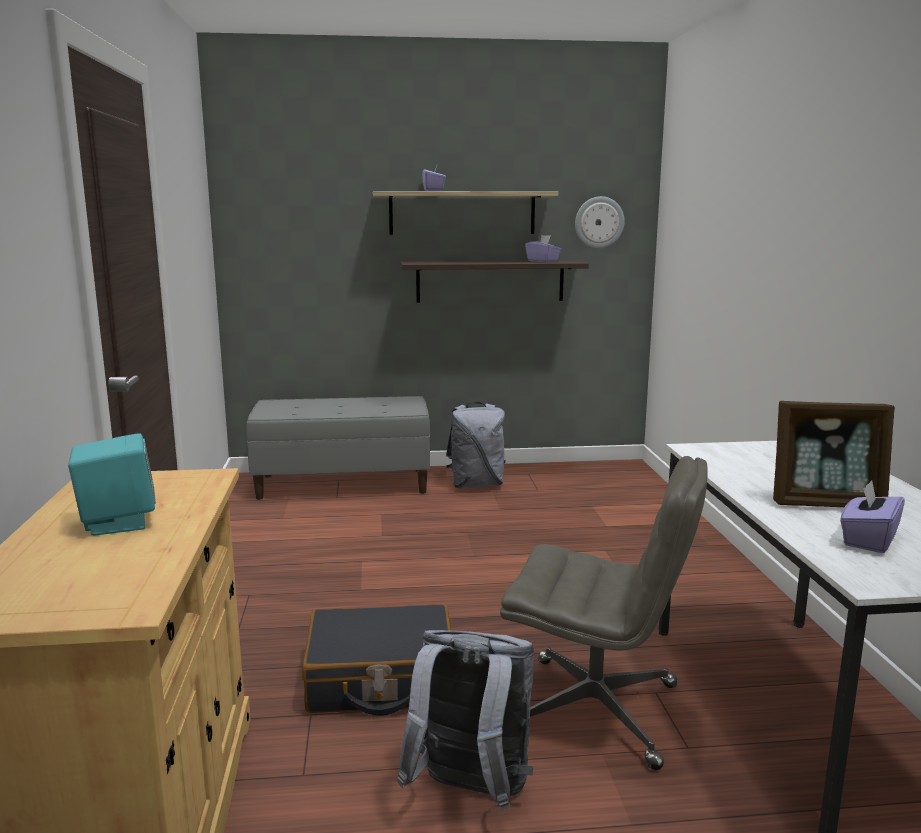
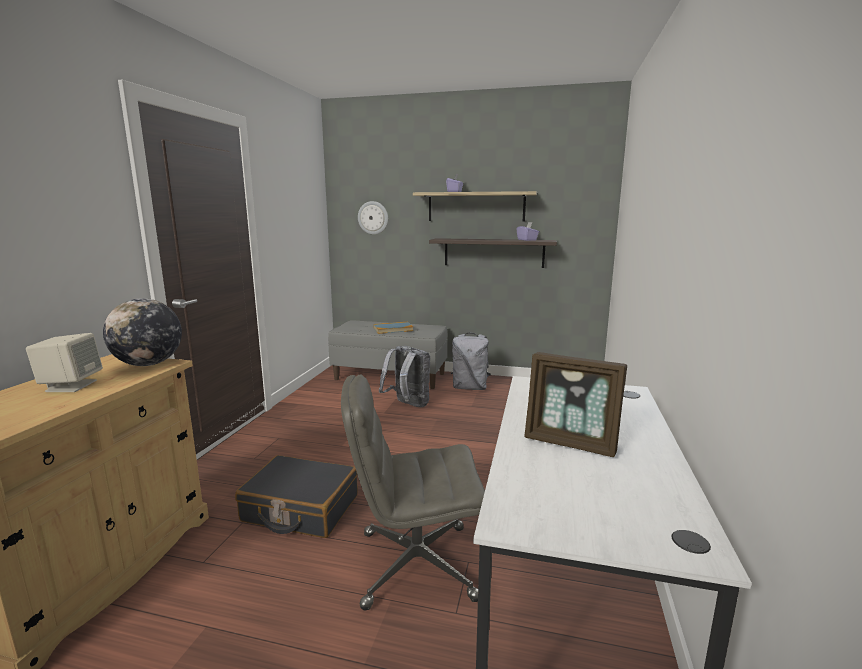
camera: 20 degrees right, 0 degrees up
(117, 522) = (71, 386): turquoise speaker -> beige speaker
(180, 480) = (148, 364): none -> globe
(349, 408) = (393, 329): none -> book
(470, 793) = (282, 604): grey backpack -> grey backpack (408, 405)
(597, 710) = (415, 565): grey office chair -> grey office chair turned 135 degrees clockwise
(599, 222) = (572, 213): wall clock -> wall clock (373, 217)
(868, 540) = (561, 482): purple tissue box -> none

